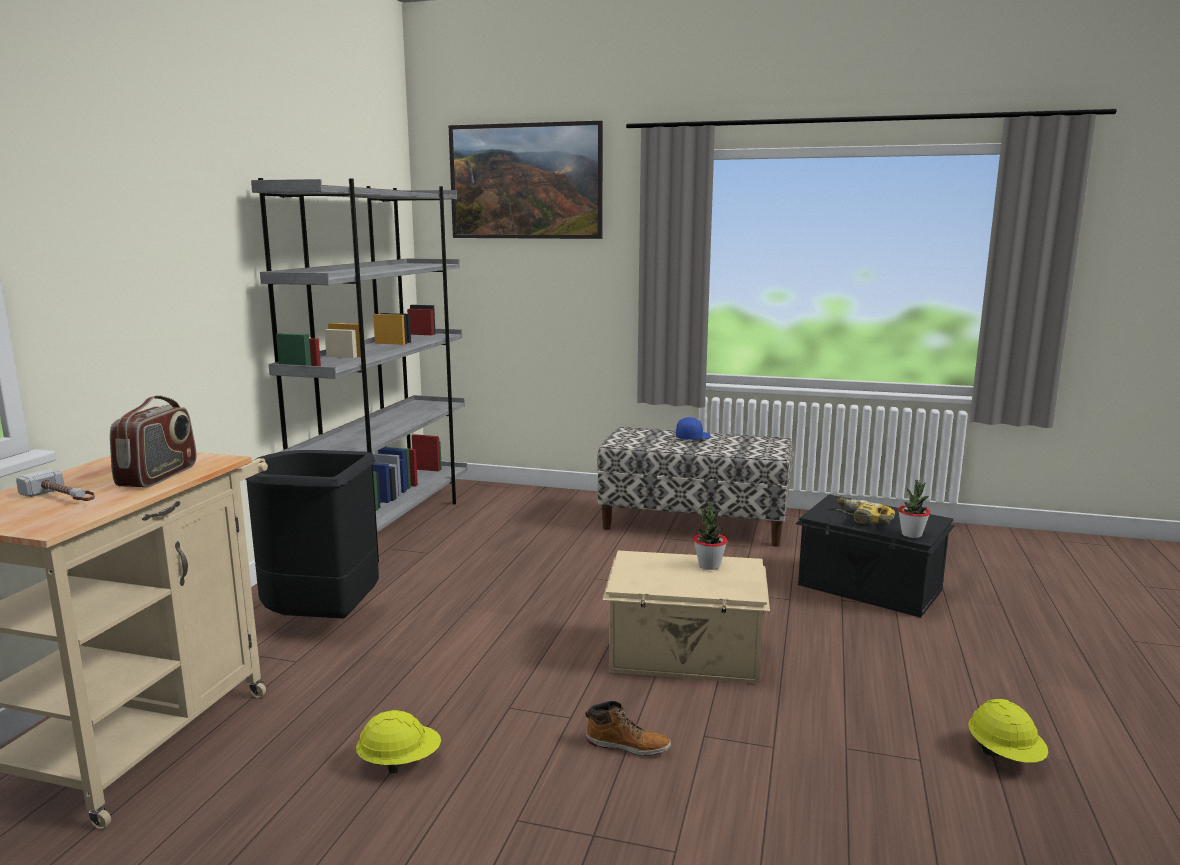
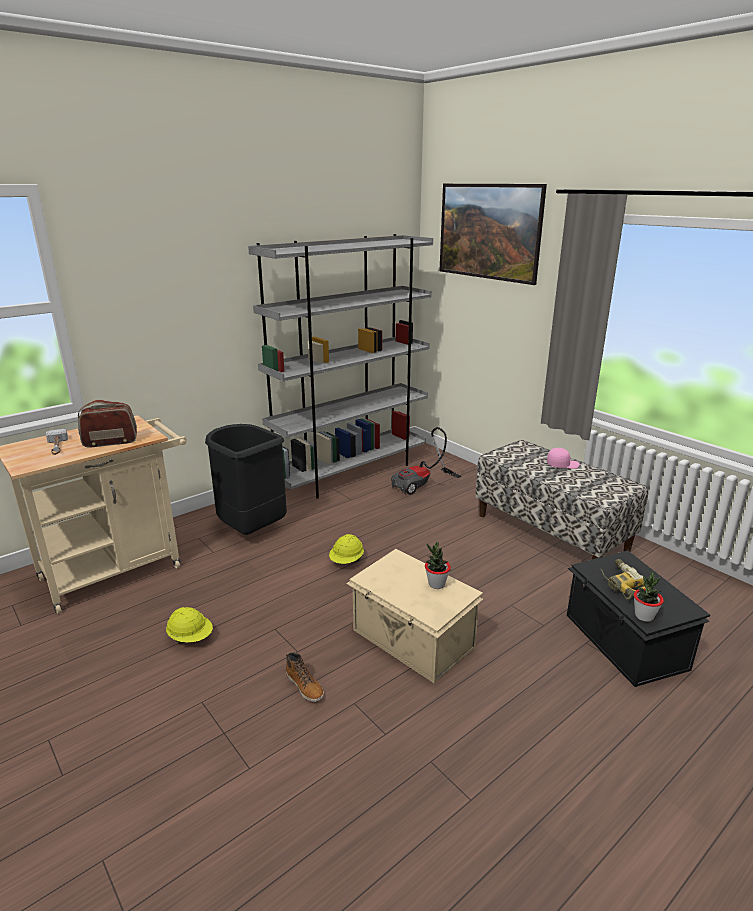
camera: 35 degrees right, 10 degrees up
(159, 476) = (110, 442): radio -> radio turned 150 degrees counterclockwise
(501, 518) = (422, 485): none -> vacuum cleaner
(692, 437) = (562, 464): blue cap -> pink cap
(1005, 755) = (540, 835): yellow hard hat -> yellow hard hat (347, 561)

